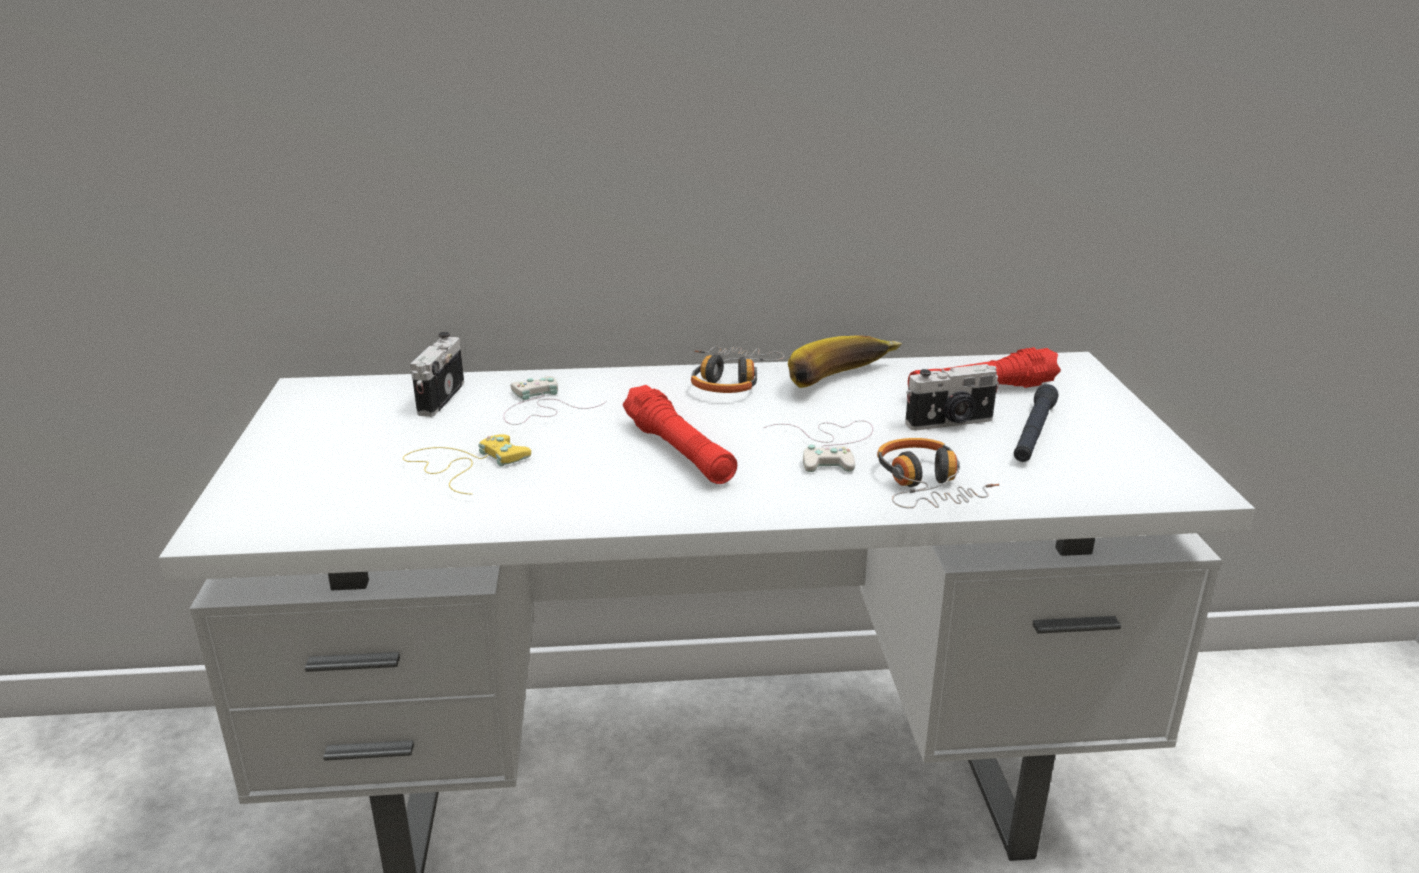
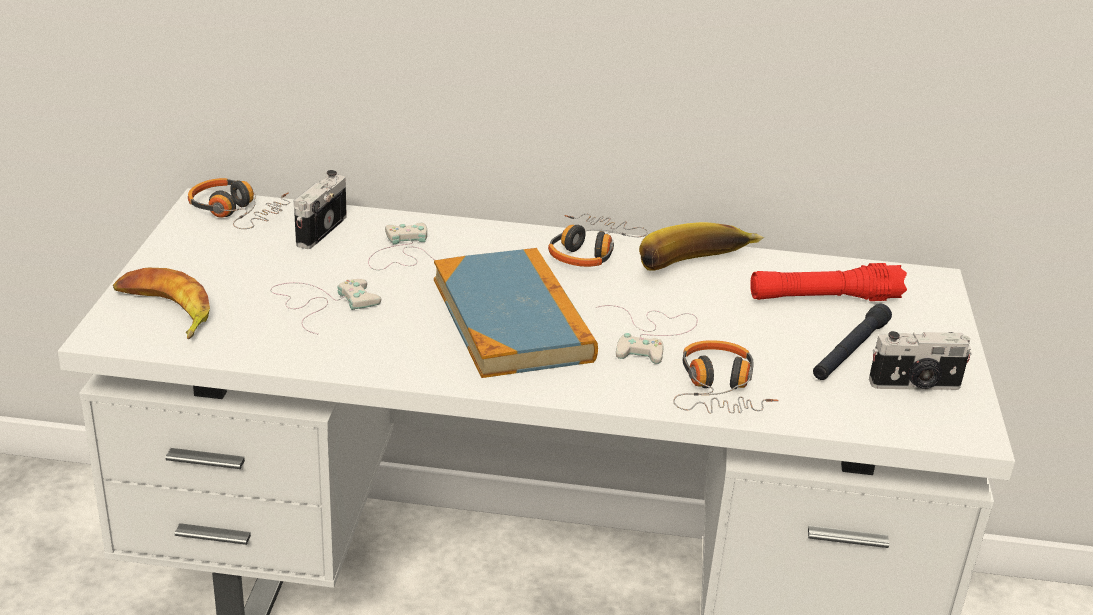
camera: 10 degrees right, 5 degrees up
(282, 497) = (164, 311): none -> banana
(342, 393) = (237, 213): none -> headphones
(464, 465) = (321, 303): yellow game controller -> white game controller
(679, 451) = (512, 319): red flashlight -> book
(950, 423) = (776, 328): camera -> camera (915, 385)

